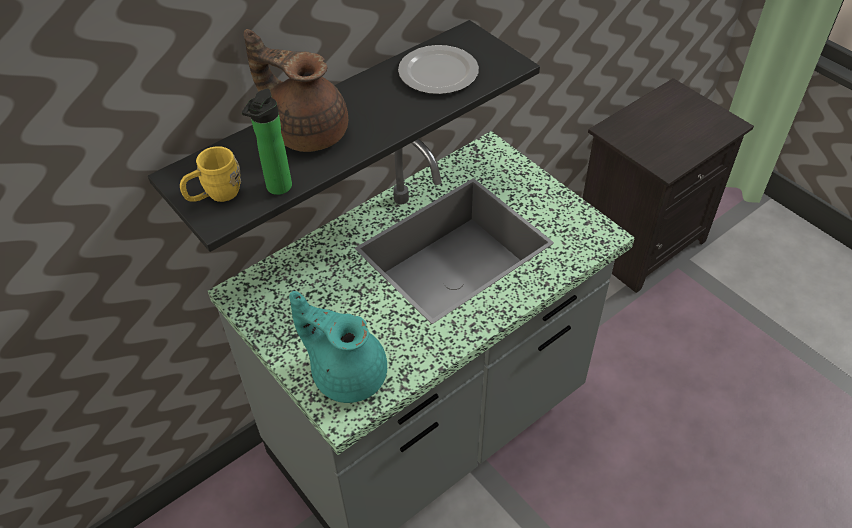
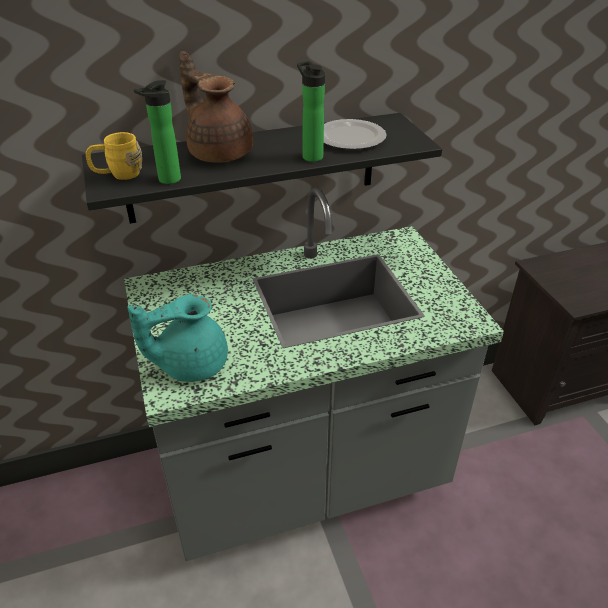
camera: 20 degrees right, 10 degrees down
(347, 373) = (190, 364): turquoise teapot -> turquoise teapot turned 75 degrees counterclockwise
(411, 111) = (310, 156): none -> bottle

